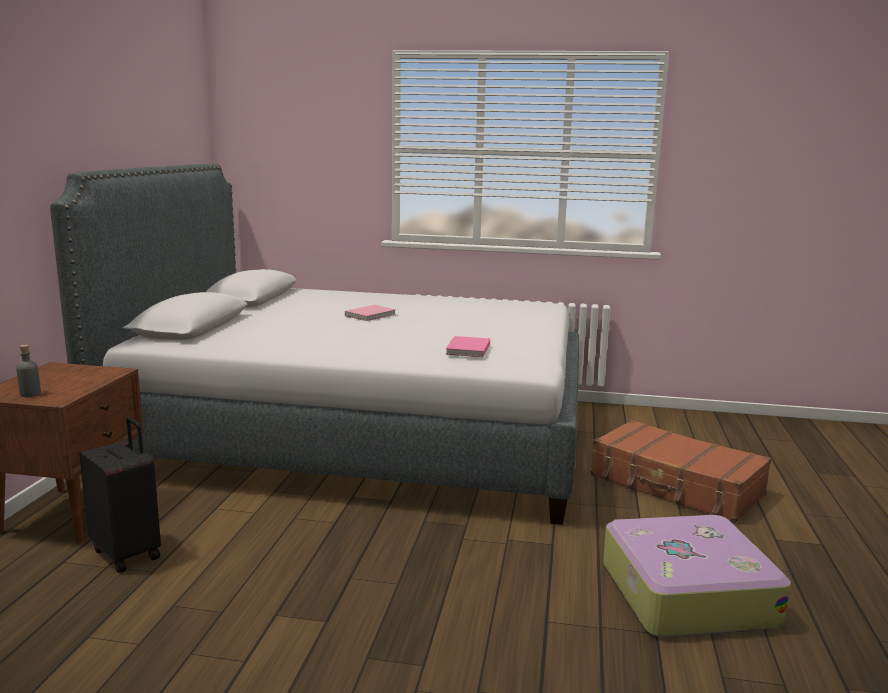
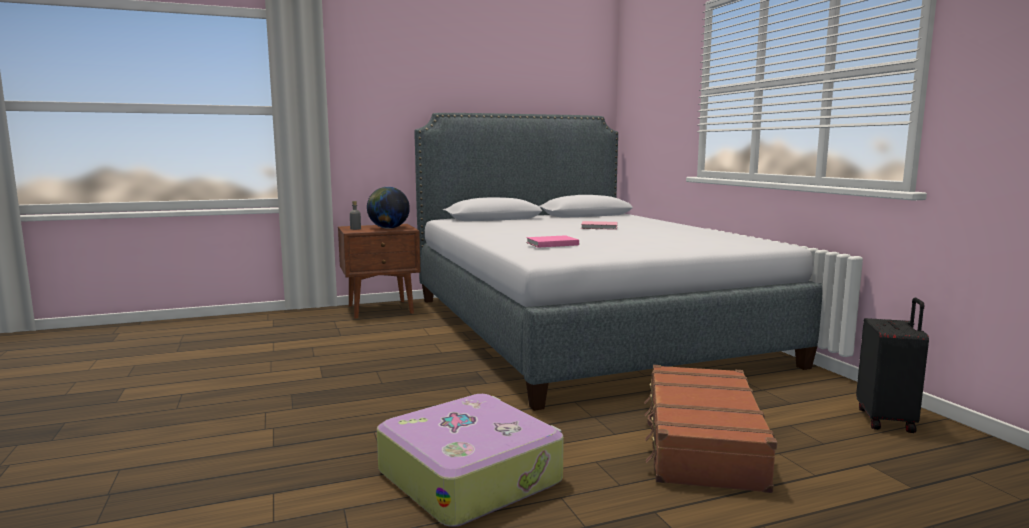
camera: 60 degrees right, 5 degrees down
(76, 378) = (388, 228): none -> globe
(128, 553) = (354, 327): black suitcase -> black suitcase (887, 420)

